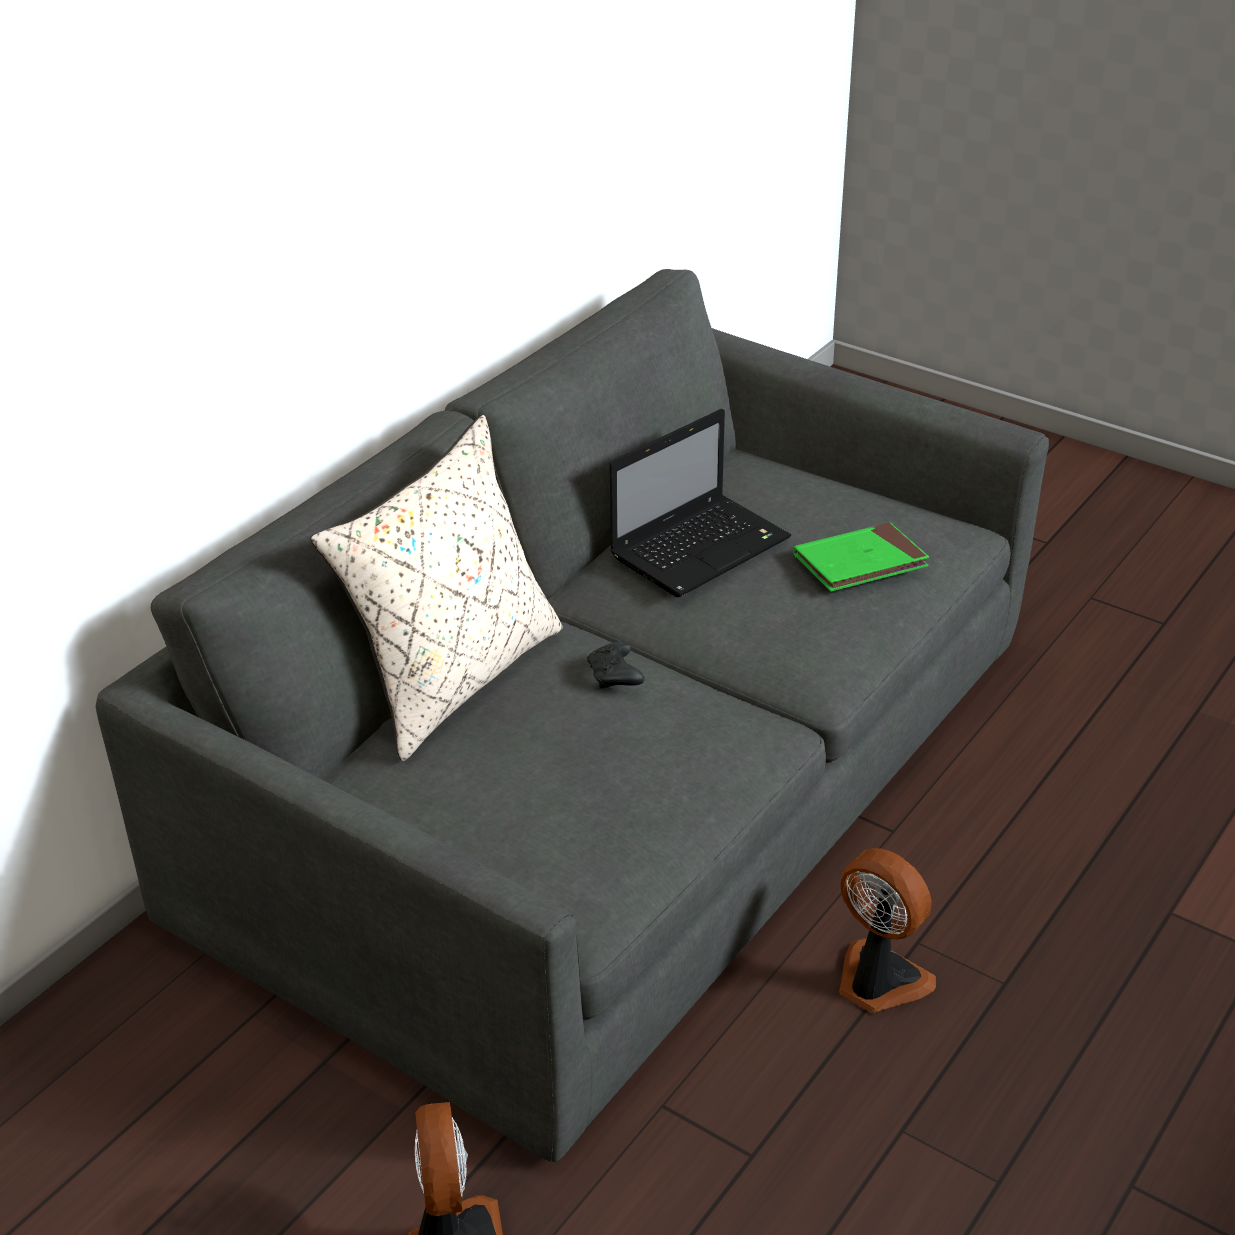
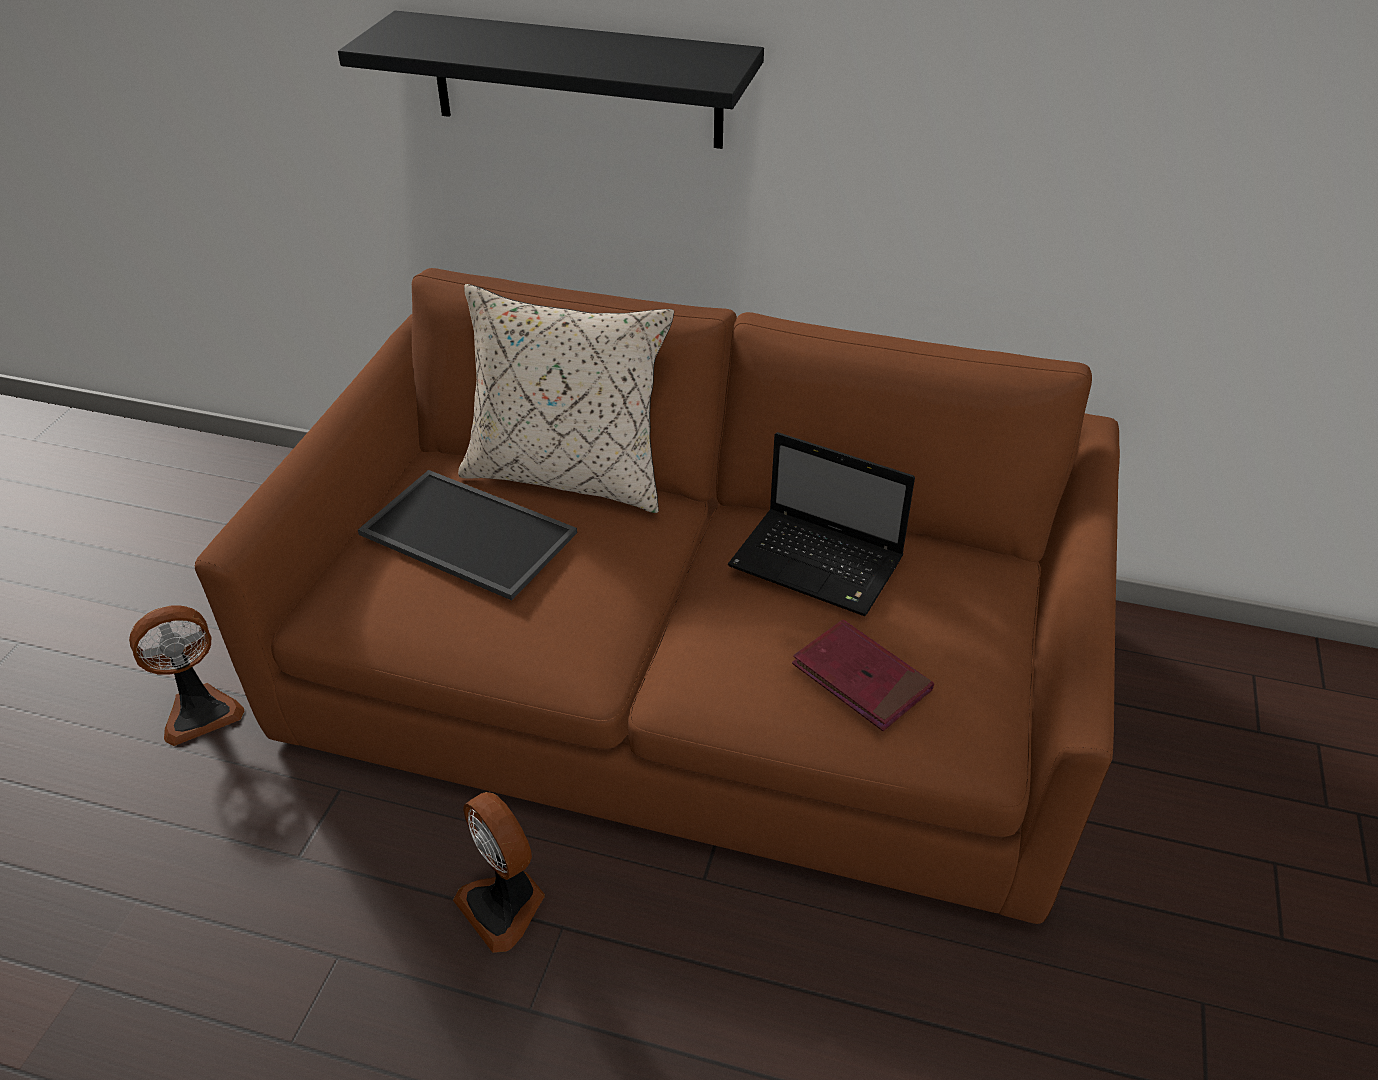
camera: 70 degrees right, 5 degrees up
(220, 263) = (576, 80): none -> black shelf
(518, 771) = (464, 535): none -> tray
(615, 676) = (606, 558): black game controller -> none
(619, 777) = (691, 669): grey sofa -> brown sofa
(860, 562) = (861, 678): green book -> red book
(878, 981) = (505, 905): fan -> fan turned 120 degrees clockwise

